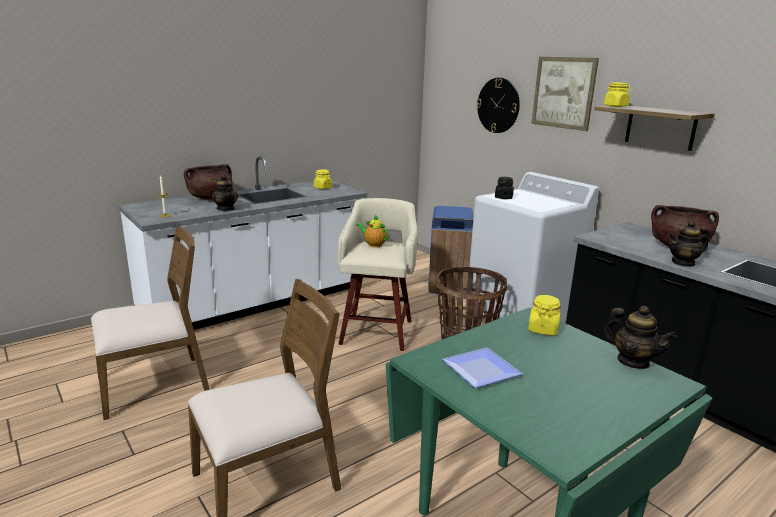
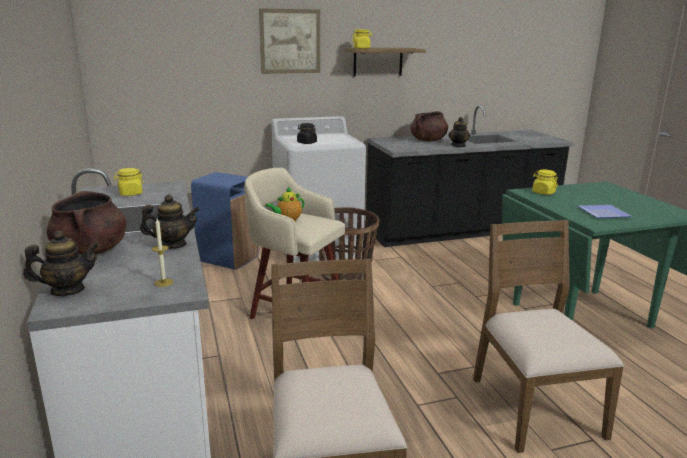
camera: 70 degrees left, 0 degrees up
(498, 105) = (213, 60): wall clock -> none
(633, 361) = (583, 185): teapot -> teapot (67, 290)

